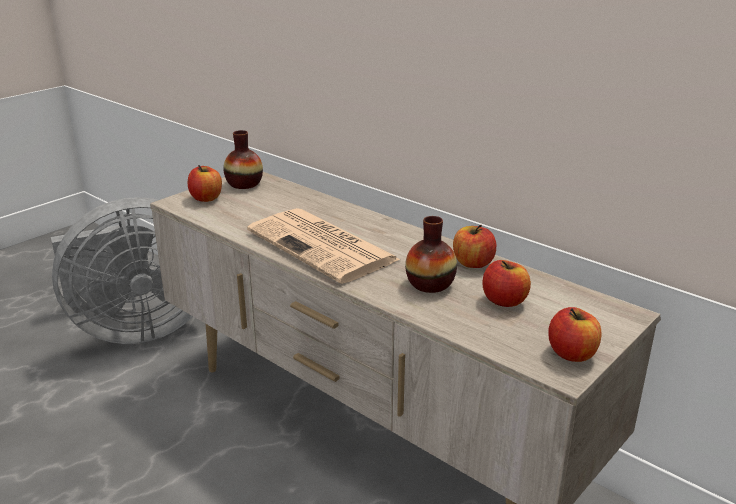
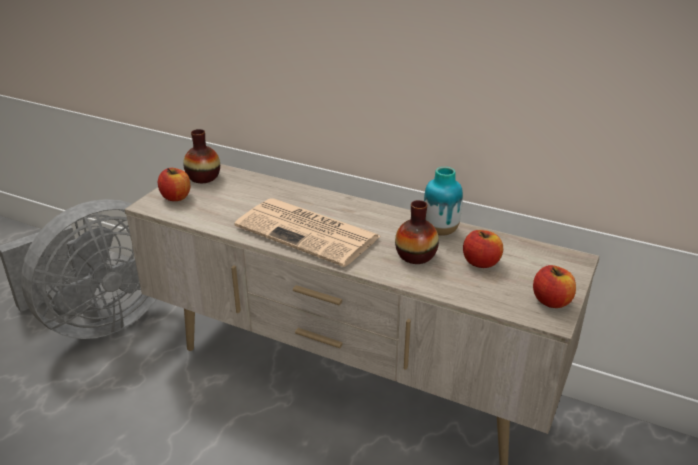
camera: 15 degrees left, 5 degrees up
(473, 263) = (440, 231): apple -> vase

